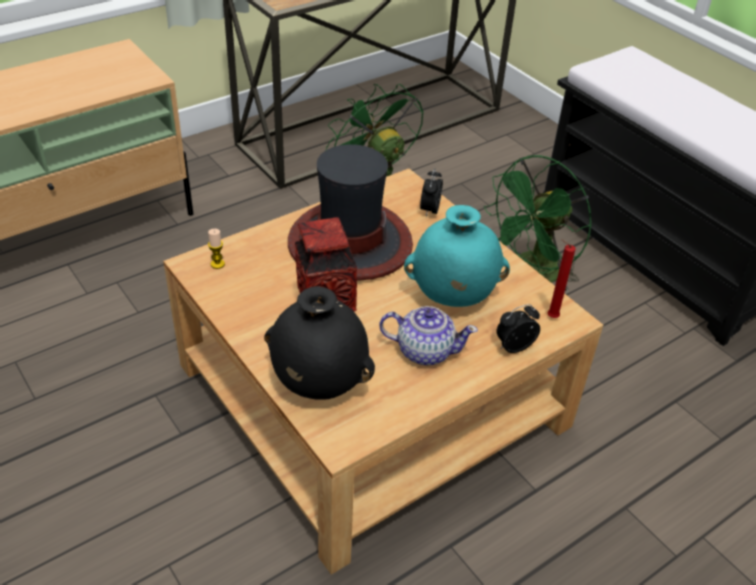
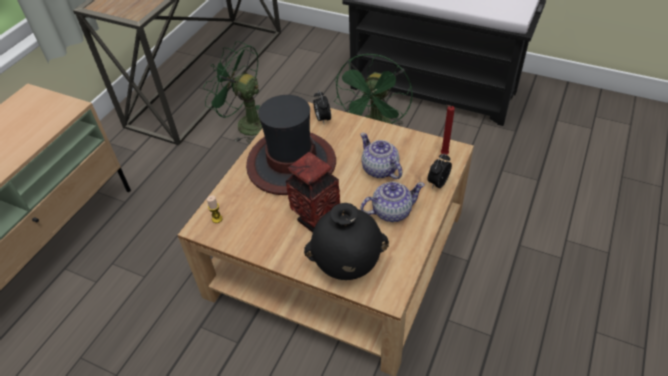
camera: 25 degrees left, 5 degrees up
(451, 297) = (380, 170): turquoise vase -> teapot

